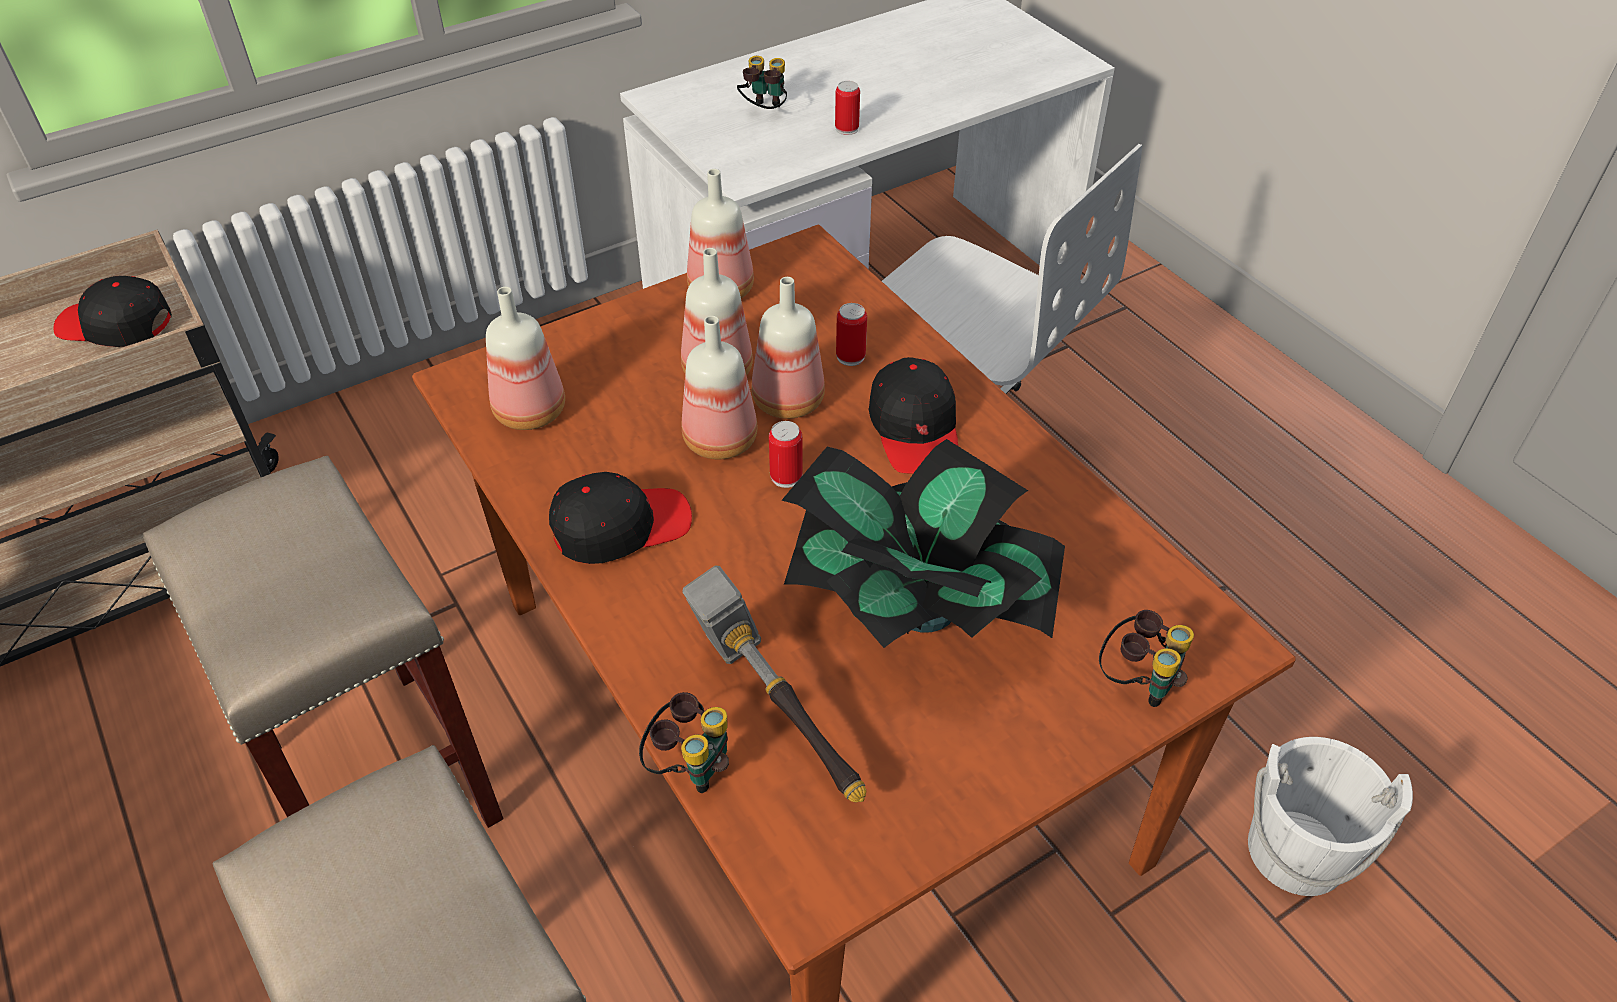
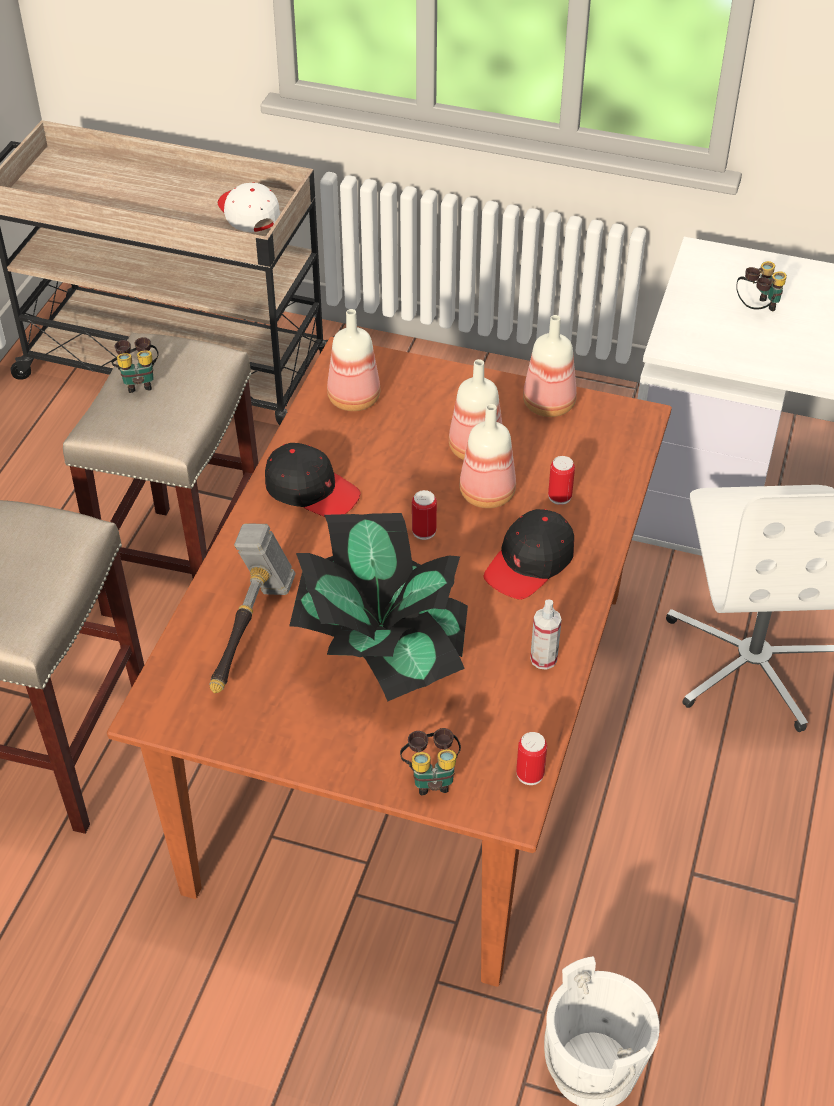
camera: 50 degrees right, 0 degrees up
(116, 325) = (248, 213): black cap -> white cap
(689, 766) = (184, 620): binoculars -> binoculars (139, 382)
(720, 438) = (422, 485): bottle -> none
(846, 129) = (794, 356): can -> can (530, 774)
(1052, 497) = (543, 659): none -> spray bottle

